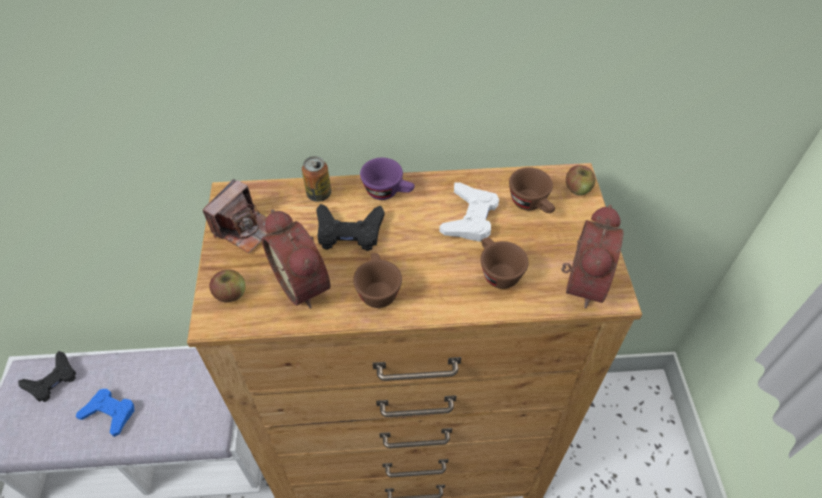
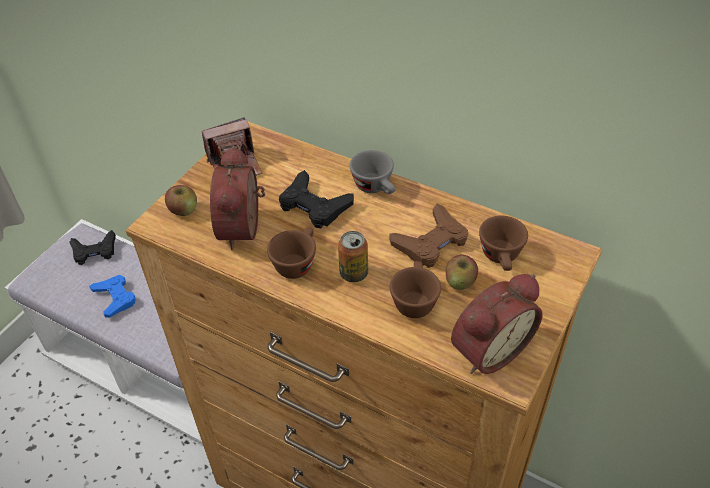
camera: 35 degrees right, 5 degrees down
(319, 194) = (315, 164): can -> can (353, 273)
(388, 192) = (376, 188): purple cup -> grey cup
(470, 217) = (431, 242): white game controller -> brown game controller
(577, 189) = (563, 265): apple -> apple (460, 282)

